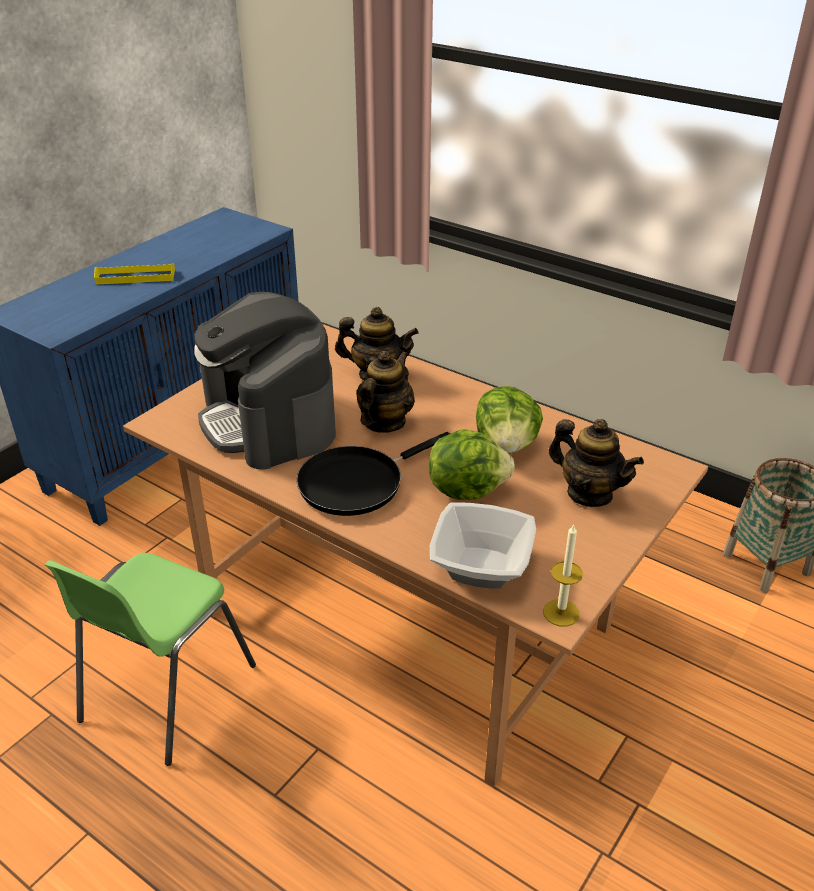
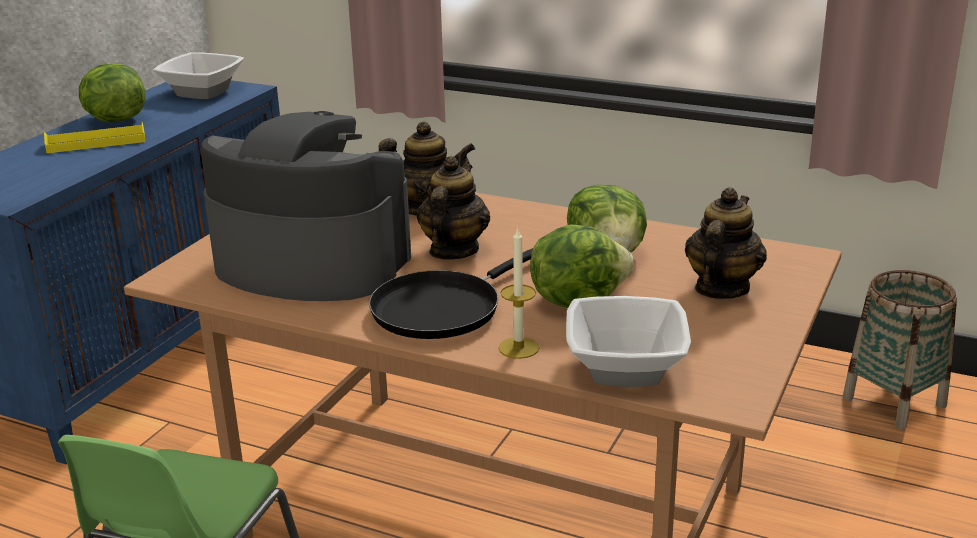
camera: 10 degrees left, 10 degrees down
(155, 254) = (114, 120): none -> lettuce
(232, 230) = (202, 92): none -> bowl
(269, 421) = (310, 263): coffee machine -> coffee machine turned 150 degrees clockwise
(561, 613) = (737, 398): candle -> candle (518, 348)
(589, 494) = (721, 288): teapot -> teapot turned 90 degrees counterclockwise

